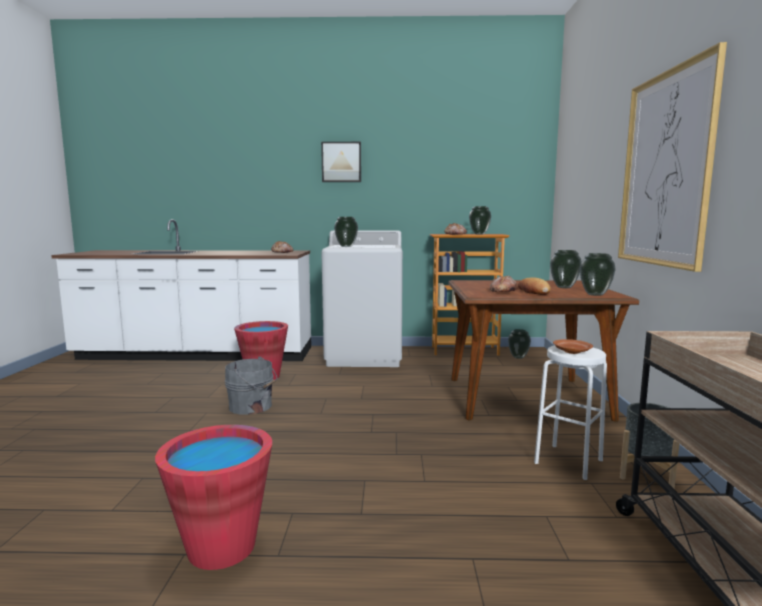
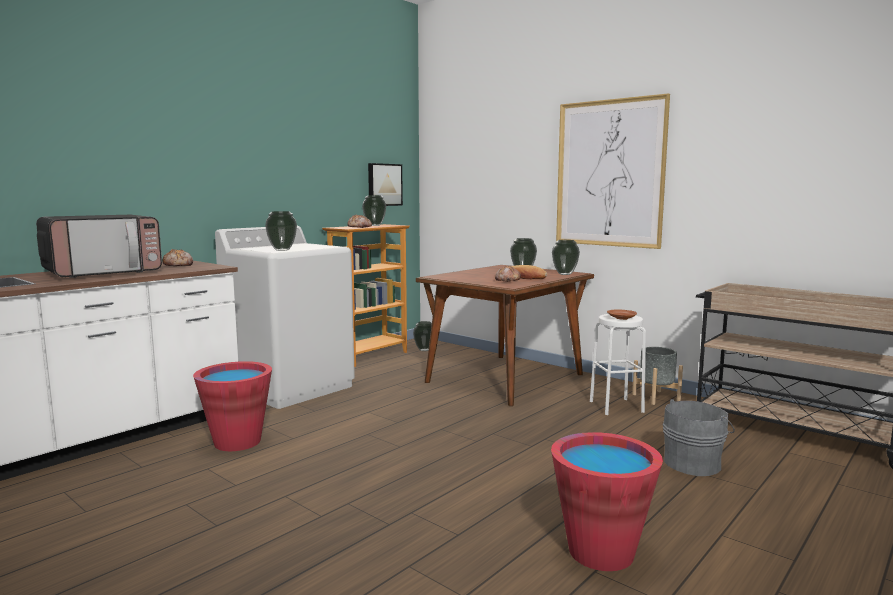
camera: 50 degrees left, 0 degrees up
(234, 252) = (103, 272): none -> microwave
(252, 407) = (319, 469): grey bucket -> grey bucket (694, 463)
(341, 162) = (219, 136): picture -> picture (384, 184)

